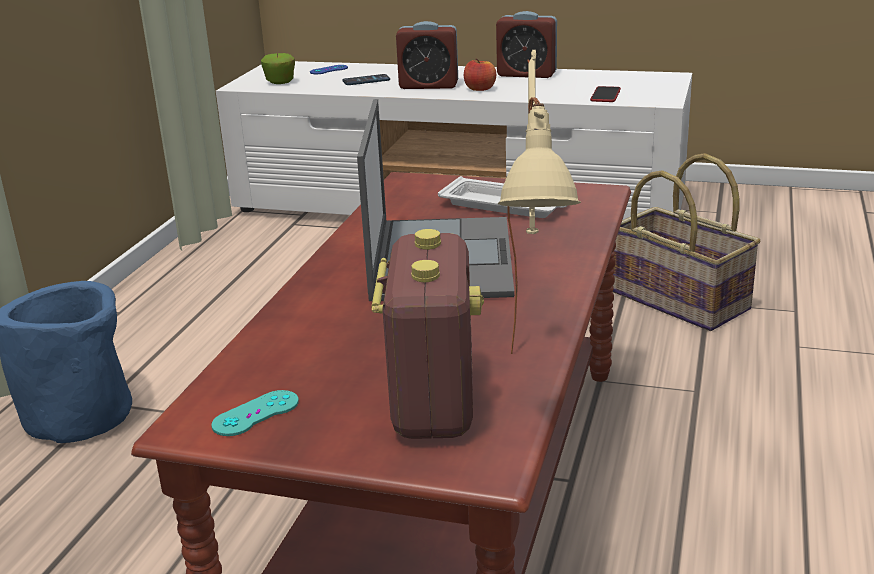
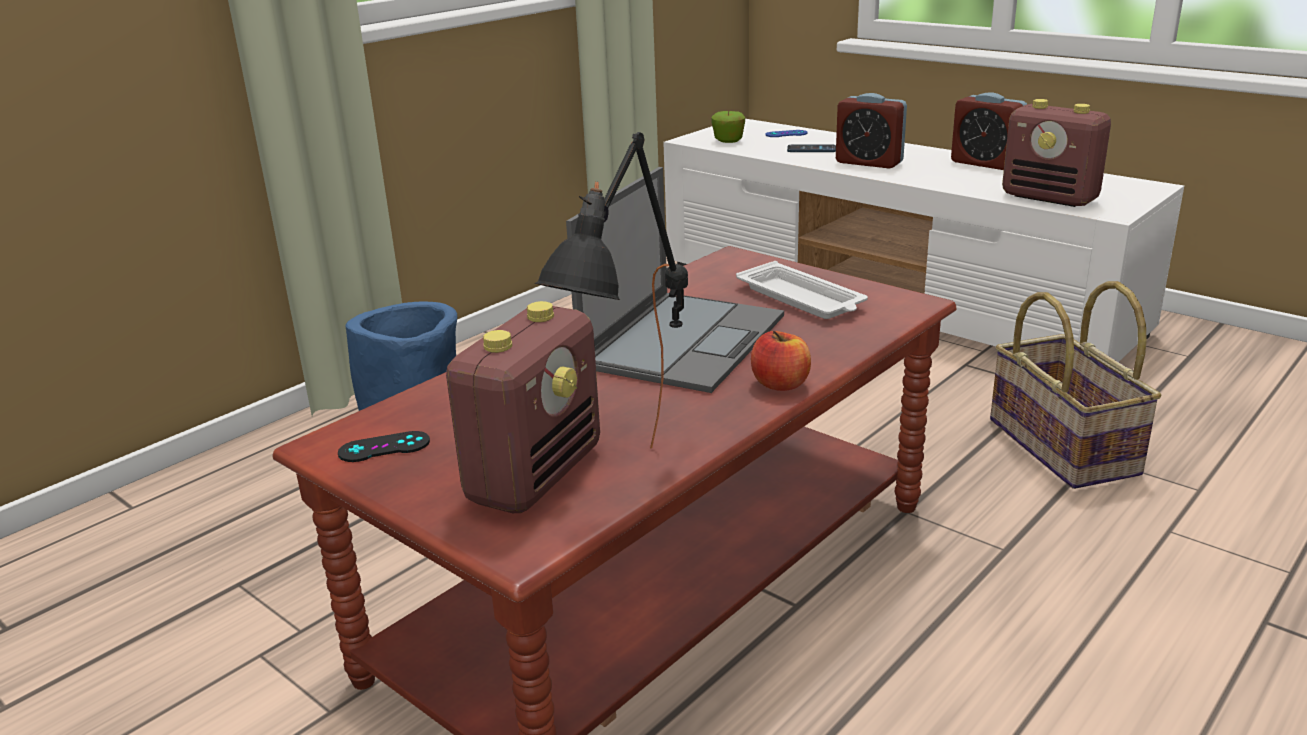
camera: 25 degrees right, 0 degrees up
(256, 413) = (384, 447): turquoise game controller -> black game controller
(480, 89) = (918, 173): apple -> apple (780, 384)
(537, 389) = (637, 489): beige table lamp -> black table lamp
(605, 95) = (1050, 198): phone -> radio

